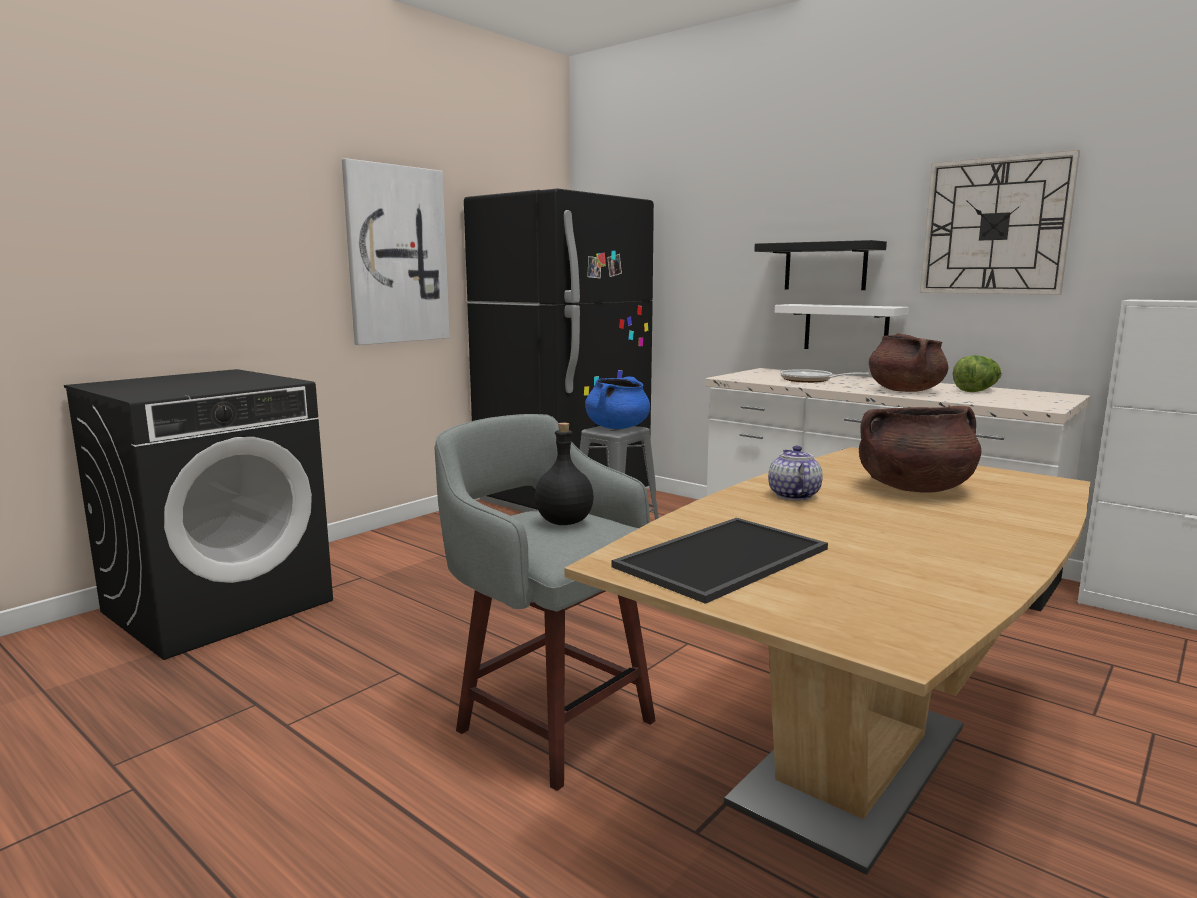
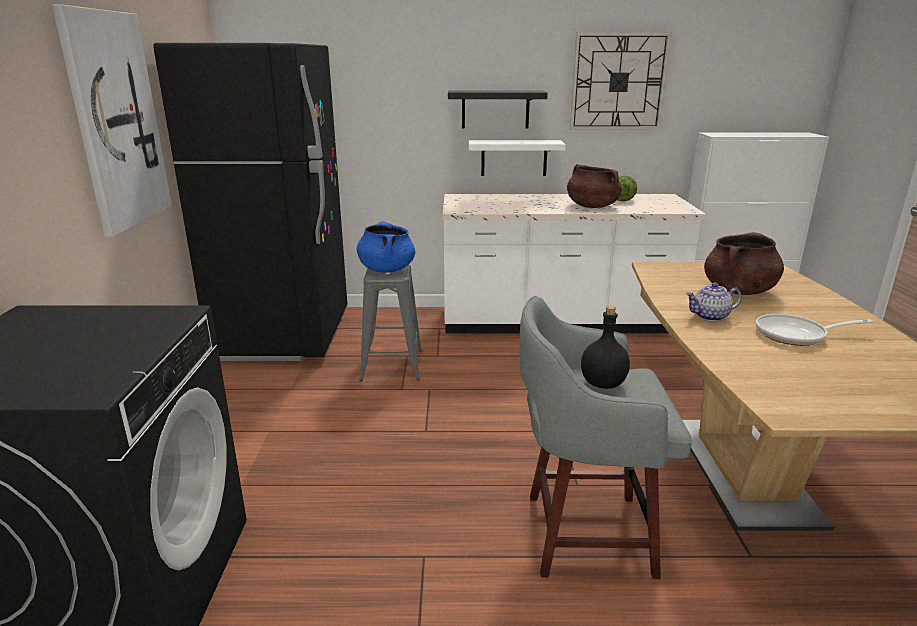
camera: 40 degrees left, 10 degrees up
(724, 559) = (810, 384): tray -> none
(793, 495) = (710, 316): teapot -> teapot turned 60 degrees counterclockwise
(810, 380) = (516, 204): frying pan -> frying pan (796, 335)

